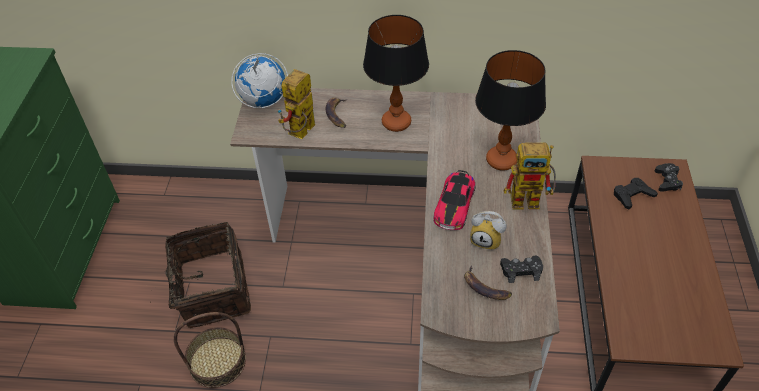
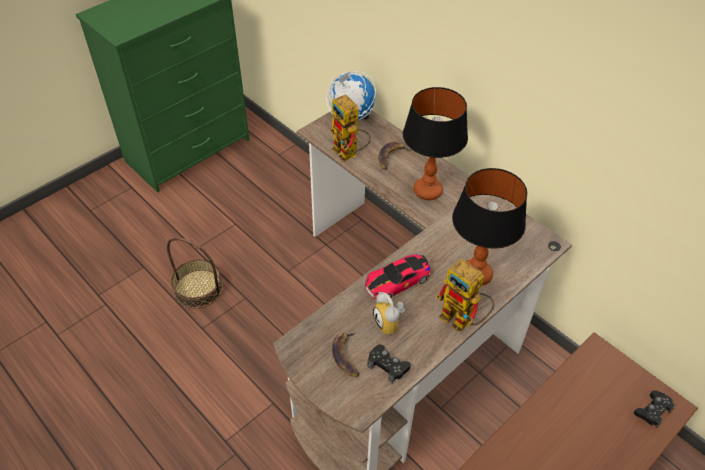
camera: 40 degrees right, 0 degrees up
(211, 290) = (242, 239): basket -> none
(301, 134) = (349, 154): toy robot -> toy robot turned 105 degrees counterclockwise
(632, 195) = (601, 397): black game controller -> none

